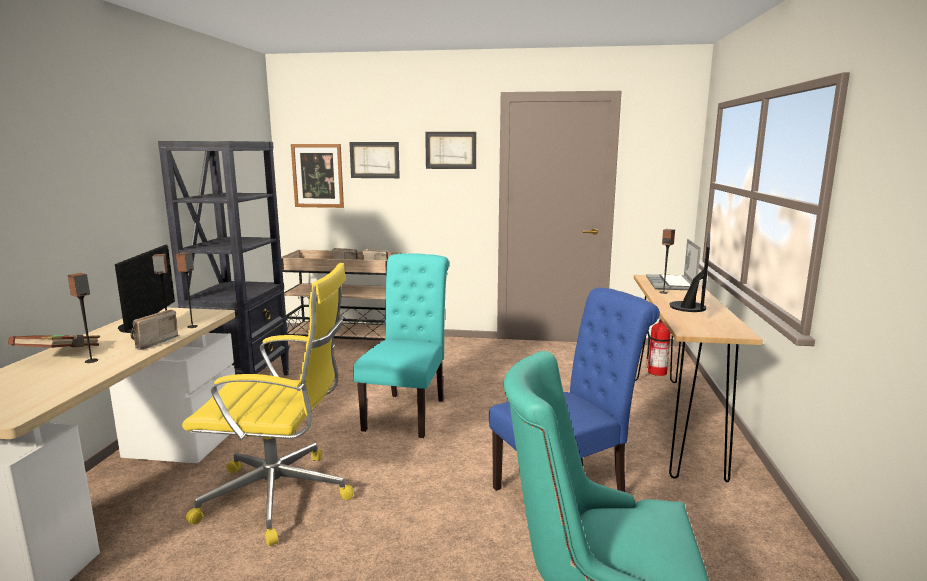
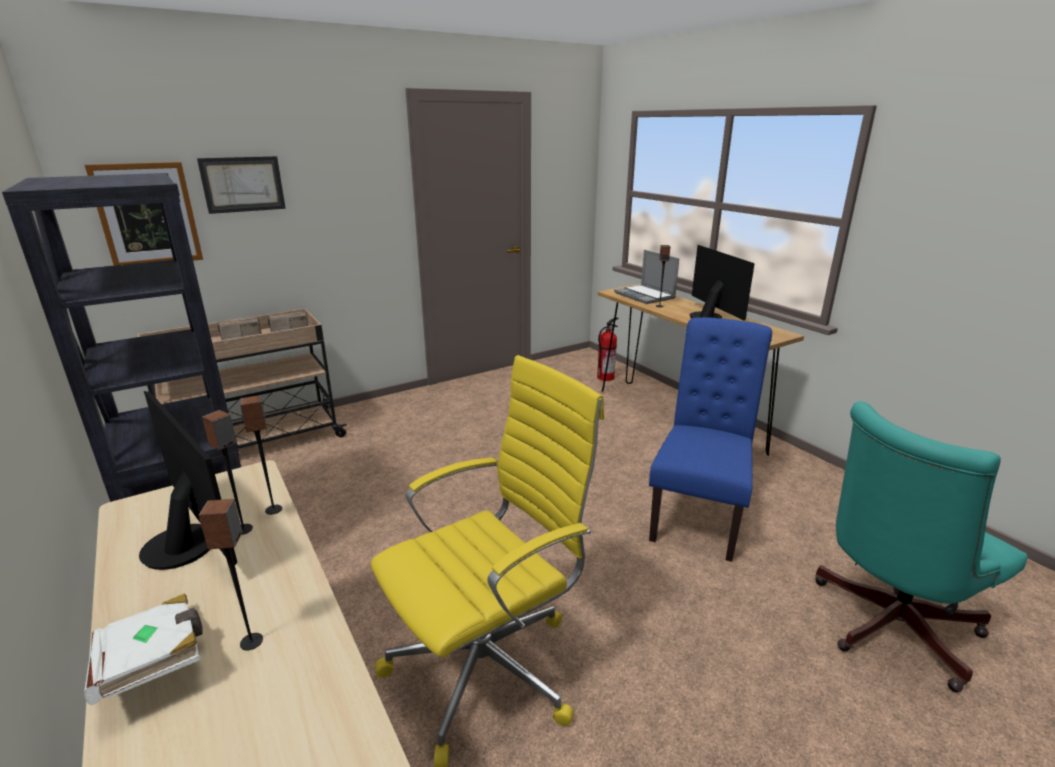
camera: 40 degrees left, 10 degrees up
(60, 354) = (155, 663): brown book -> white book
(151, 343) = (276, 563): radio -> none
(408, 411) = (465, 501): turquoise chair -> none
(450, 150) = (352, 165): picture -> none

